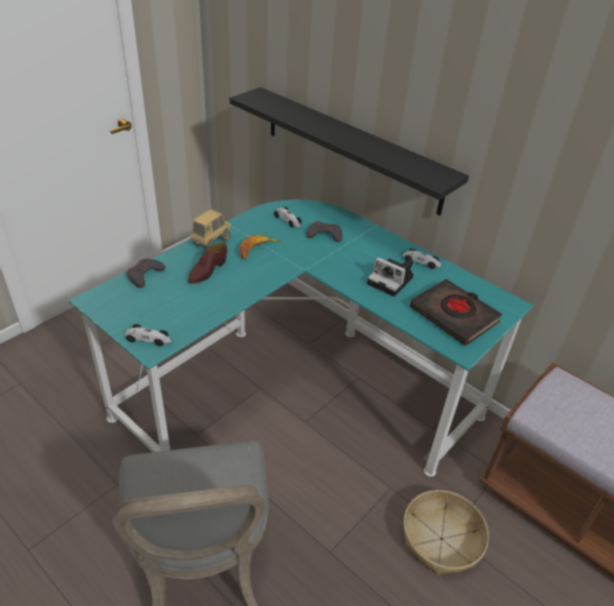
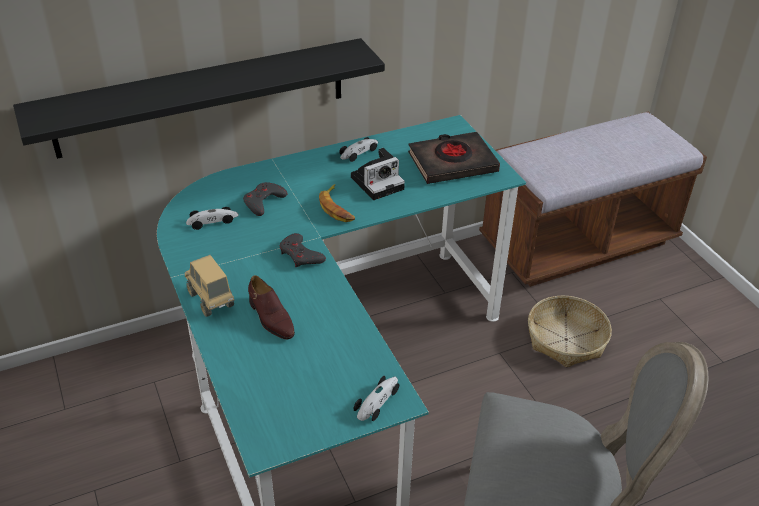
camera: 65 degrees left, 0 degrees up
(144, 275) = (242, 381): grey game controller -> grey game controller (300, 255)
(257, 250) = (256, 264): banana -> banana (337, 208)

